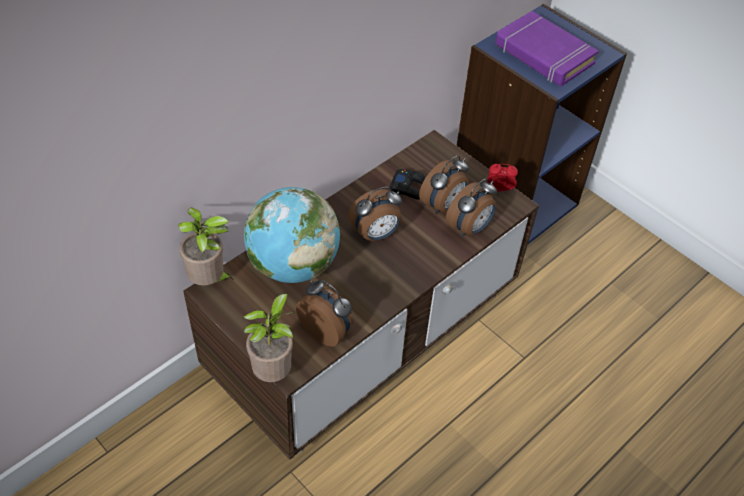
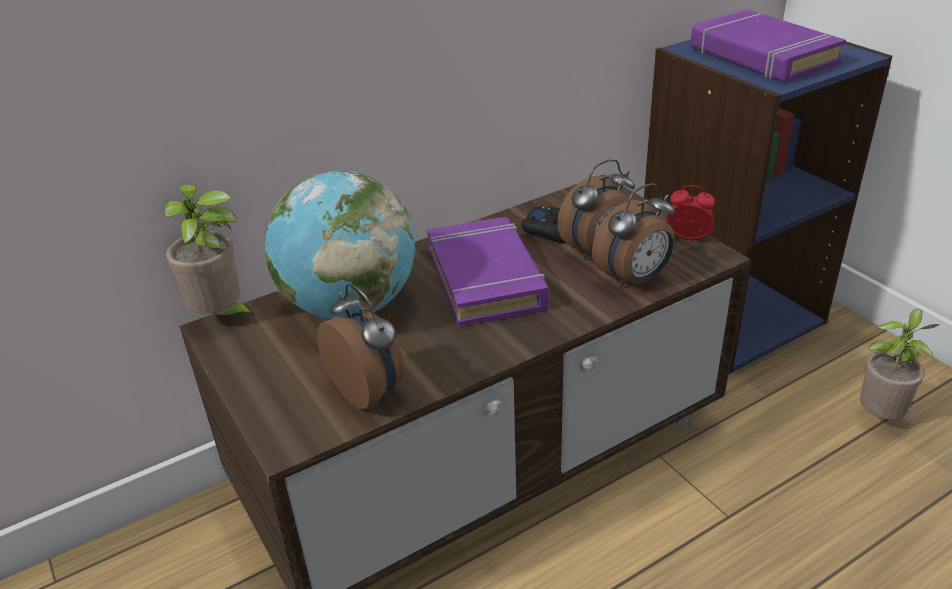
camera: 15 degrees right, 15 degrees down
(274, 372) = (262, 441): potted plant -> potted plant (880, 416)
(376, 234) = (486, 279): alarm clock -> purple book

